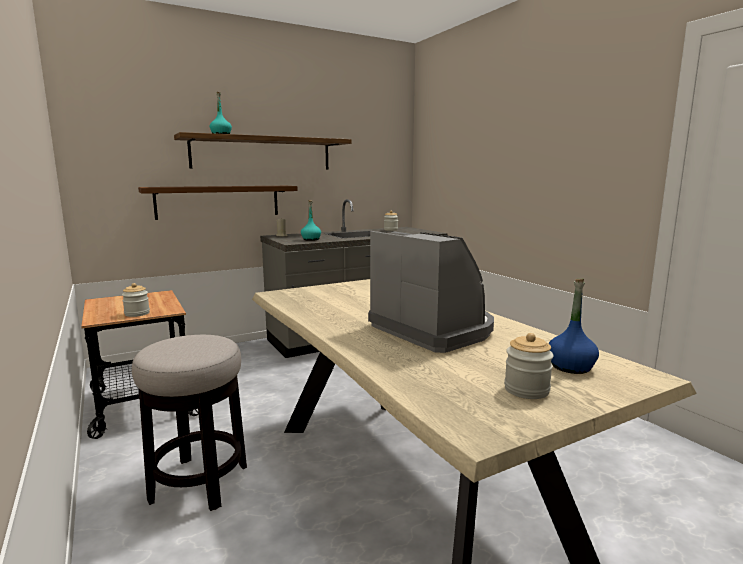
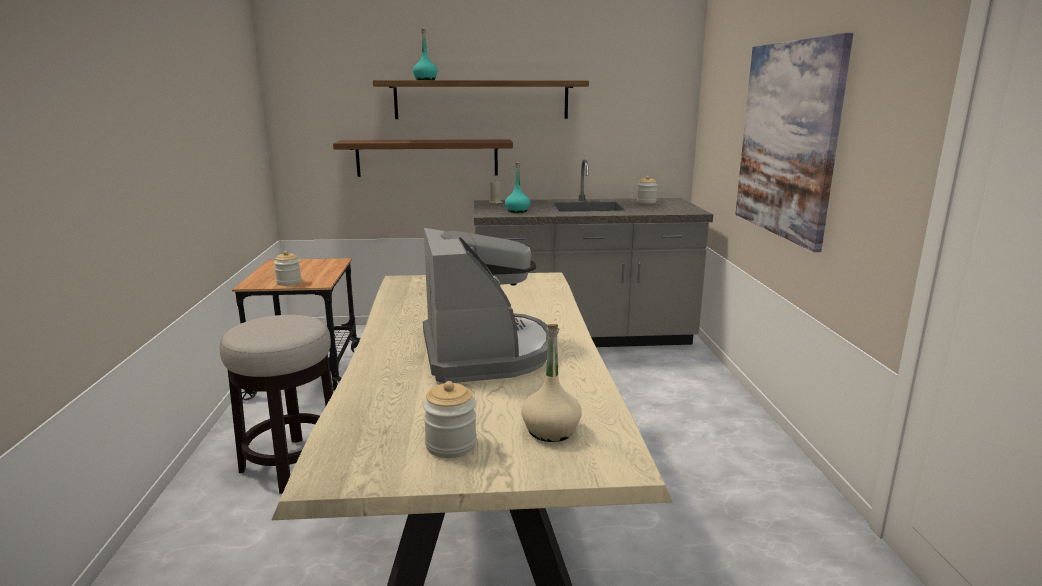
camera: 25 degrees right, 5 degrees up
(516, 174) = (787, 140): none -> picture
(570, 367) = (550, 431): blue bottle -> beige bottle

